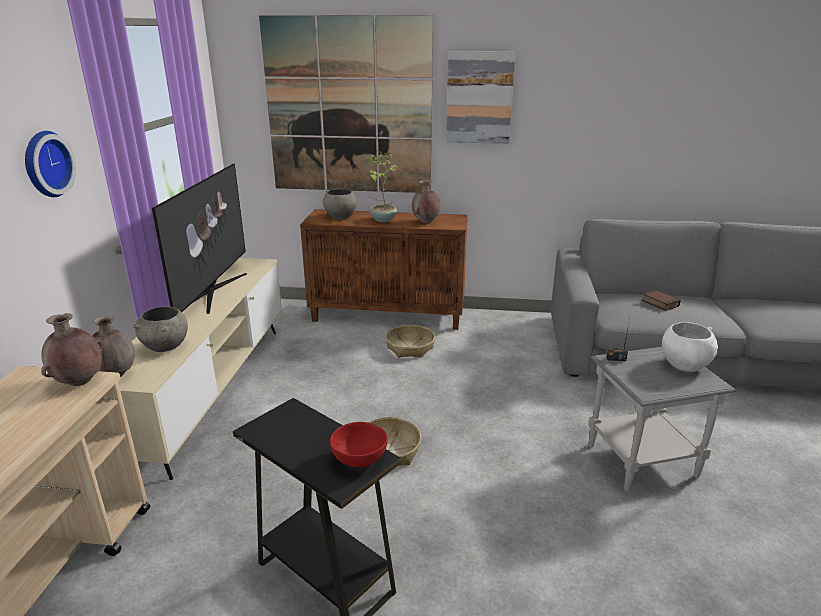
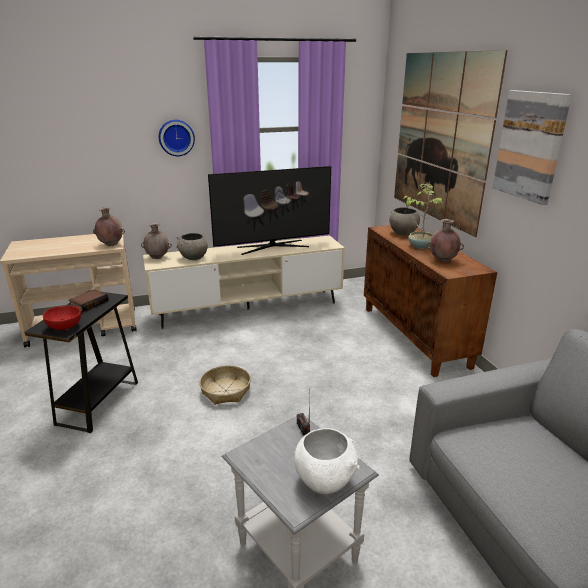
camera: 65 degrees right, 0 degrees up
(410, 347) = (373, 361): basket -> none
(659, 303) = (548, 470): book -> book (89, 303)

